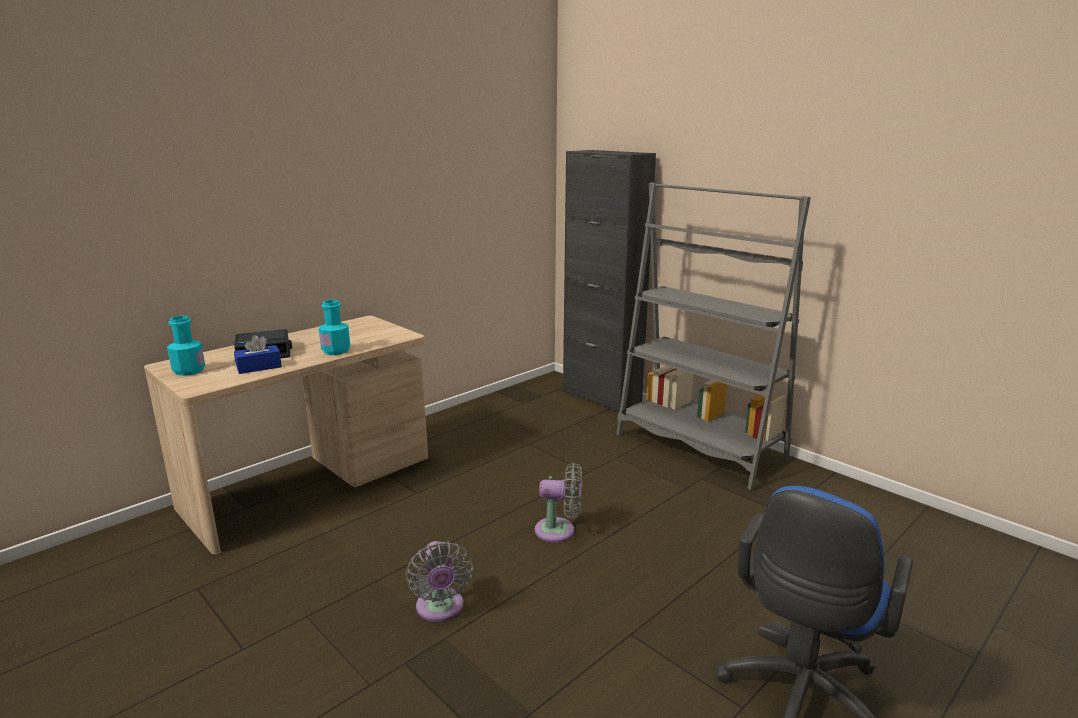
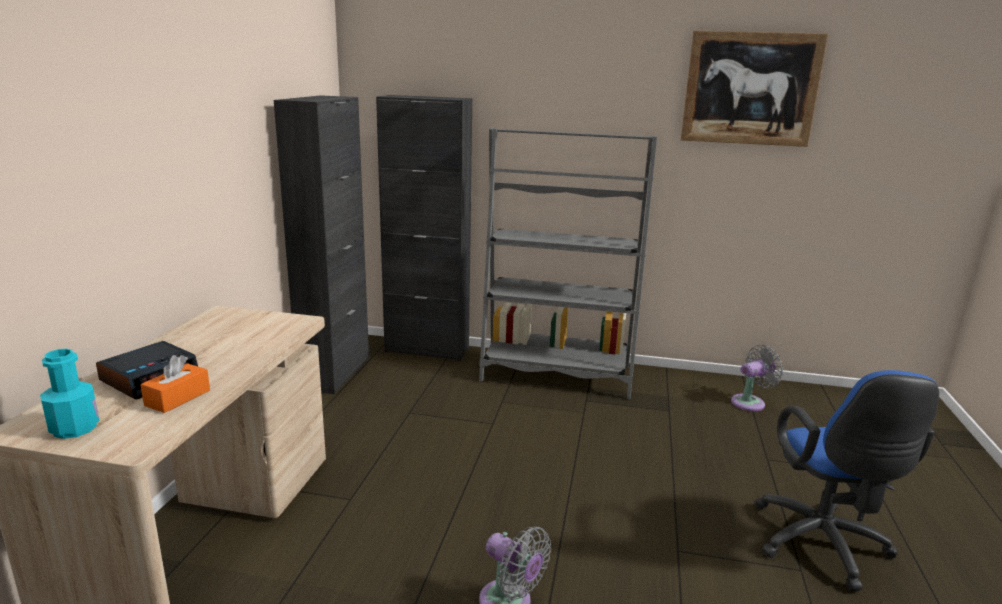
camera: 35 degrees left, 0 degrees up
(259, 367) = (178, 398): blue tissue box -> orange tissue box
(336, 351) = (248, 355): turquoise bottle -> none
(506, 398) = (335, 373): none -> black cabinet
(559, 531) = (529, 486): grey fan -> grey fan (750, 402)
(954, 141) = (750, 89): none -> picture

